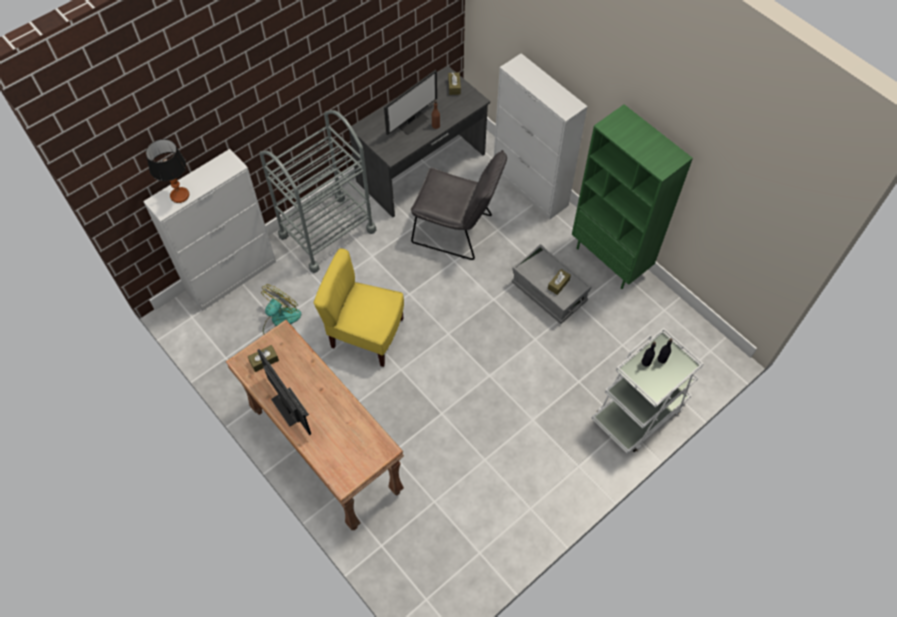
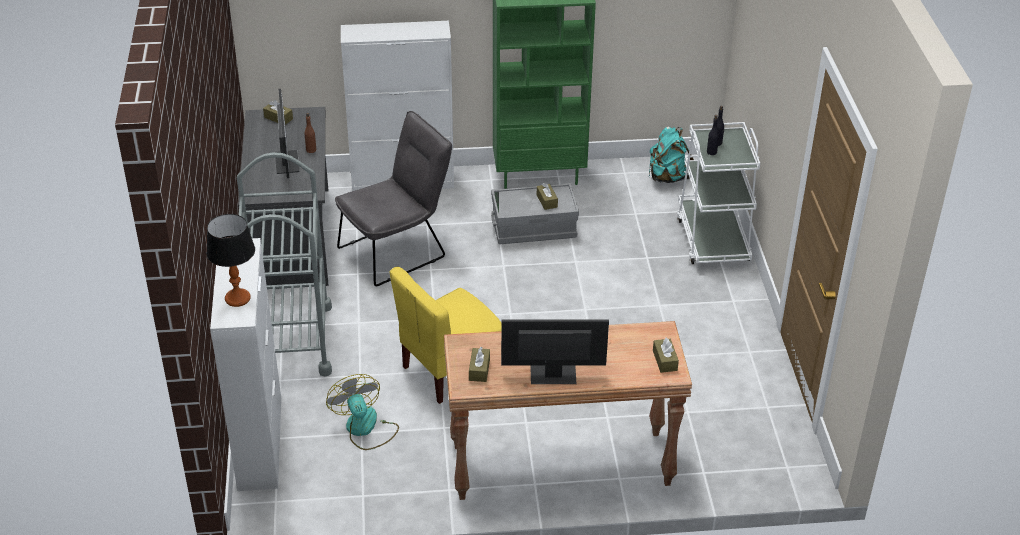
camera: 55 degrees left, 20 degrees down
(353, 469) = (665, 360): none -> brown tissue box
(685, 341) = (667, 177): none -> turquoise backpack

